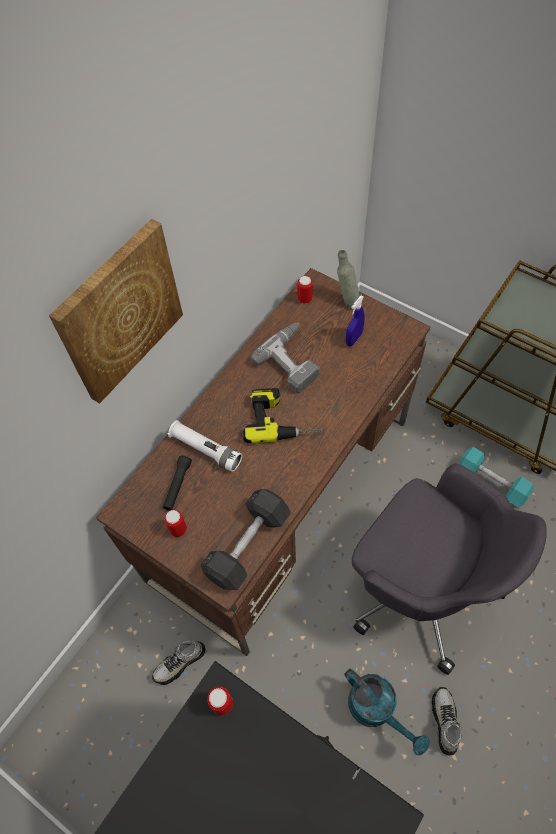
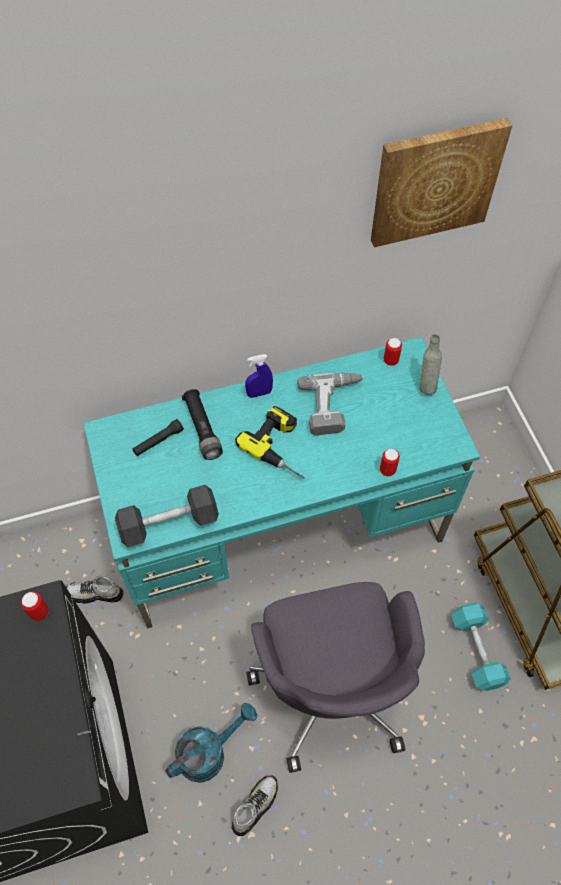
camera: 35 degrees right, 0 degrees up
(119, 312) = (164, 268): picture -> picture (435, 182)
(178, 529) = (131, 474): can -> can (387, 470)
(206, 450) = (202, 429): white flashlight -> black flashlight
(282, 497) = (281, 526): brown desk -> turquoise desk
(354, 339) = (401, 422): blue spray bottle -> blue spray bottle (259, 393)
(377, 710) = (209, 752): turquoise watering can -> turquoise watering can turned 120 degrees counterclockwise

